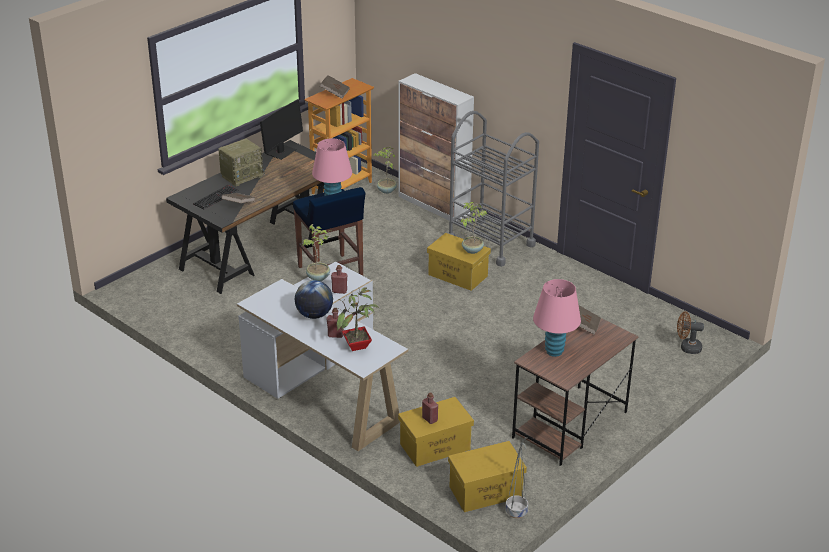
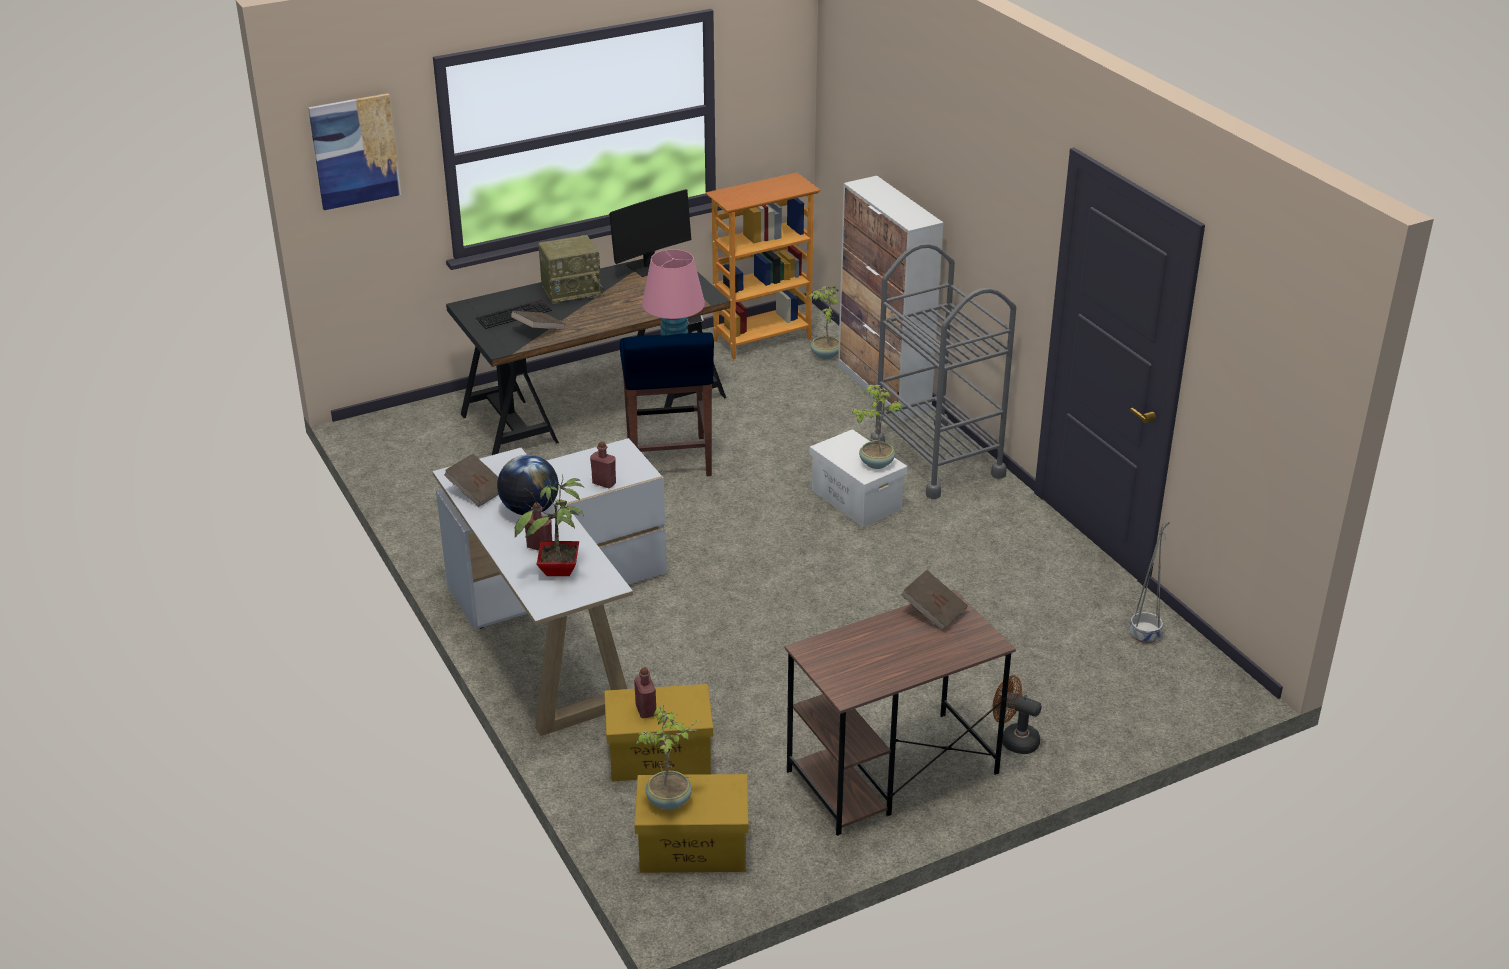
camera: 20 degrees right, 0 degrees up
(105, 106) = (355, 151): none -> picture
(318, 277) = (587, 457): potted plant -> potted plant (670, 801)
(335, 93) = (756, 190): brown book -> brown book (477, 491)
(458, 275) = (857, 500): yellow storage box -> white storage box
(516, 512) = (722, 894): grey planter -> grey planter (1145, 635)
(554, 351) = (859, 644): pink table lamp -> none
(687, 348) = (1162, 690): brown fan -> brown fan (1013, 740)

